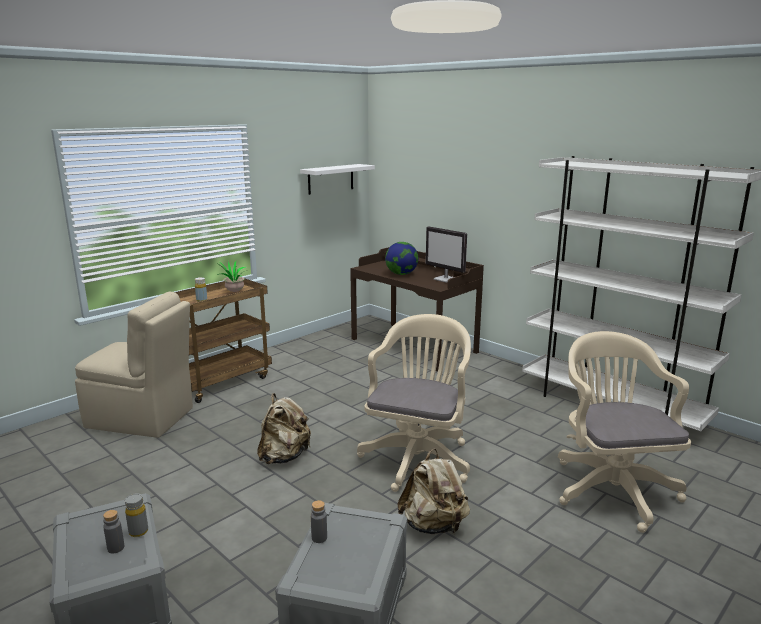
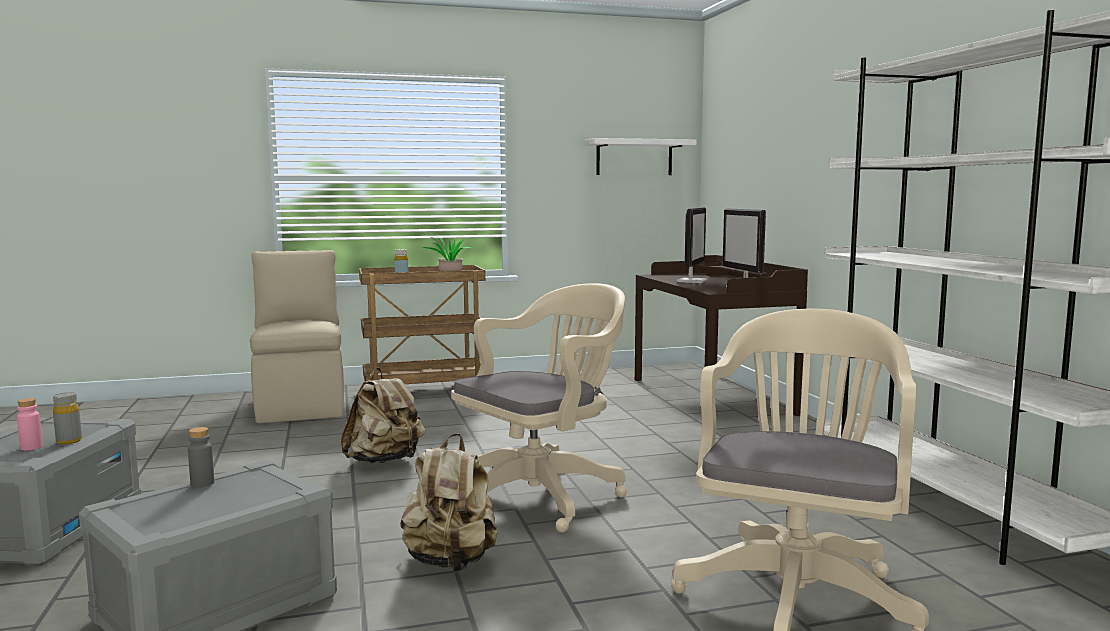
camera: 30 degrees right, 10 degrees down
(116, 548) = (31, 447): grey bottle -> pink bottle
(142, 418) = (301, 406): beige chair -> beige chair turned 150 degrees counterclockwise
(401, 274) = (691, 281): globe -> monitor

